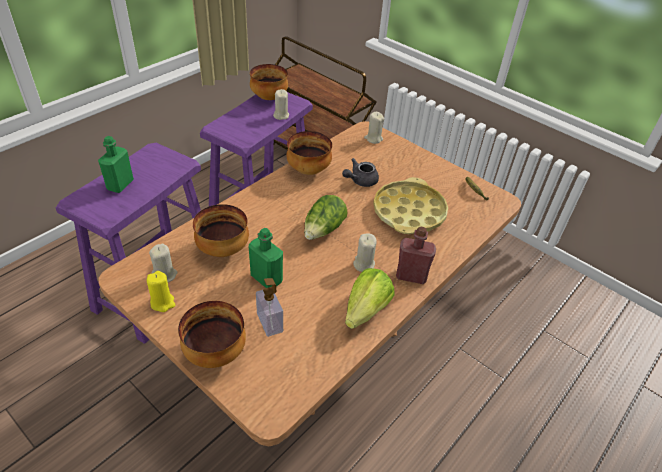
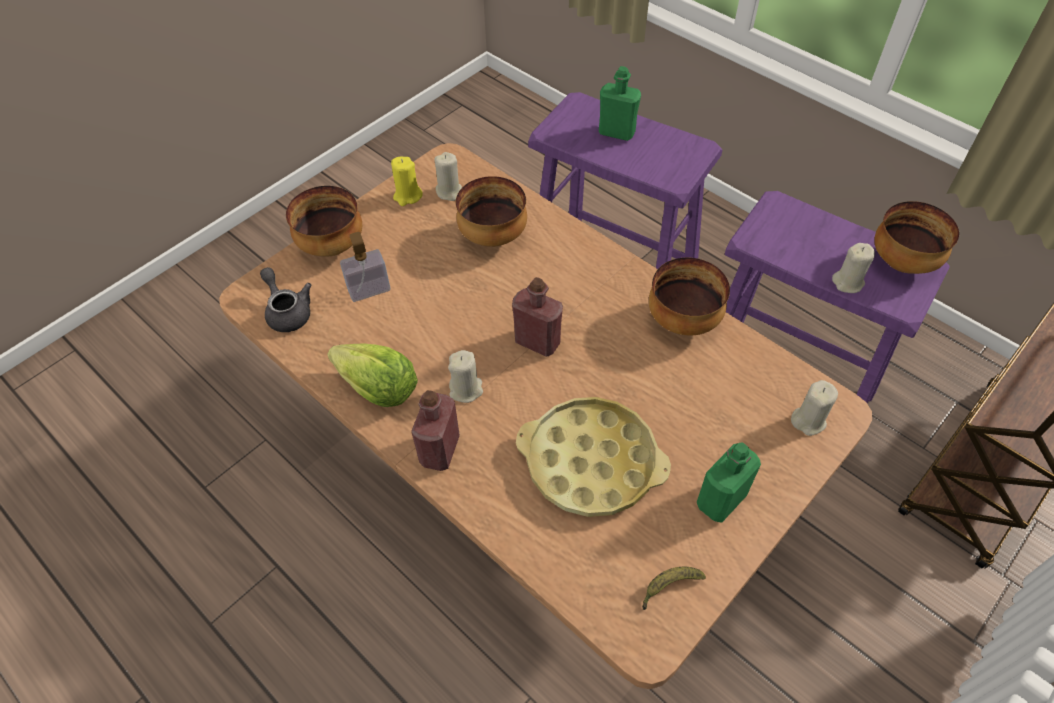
camera: 95 degrees right, 10 degrees up
(266, 278) = (441, 282): green bottle -> green bottle (721, 500)
(323, 230) = (537, 342): lettuce -> red bottle
(360, 181) = (667, 393): grey teapot -> grey teapot (287, 311)

